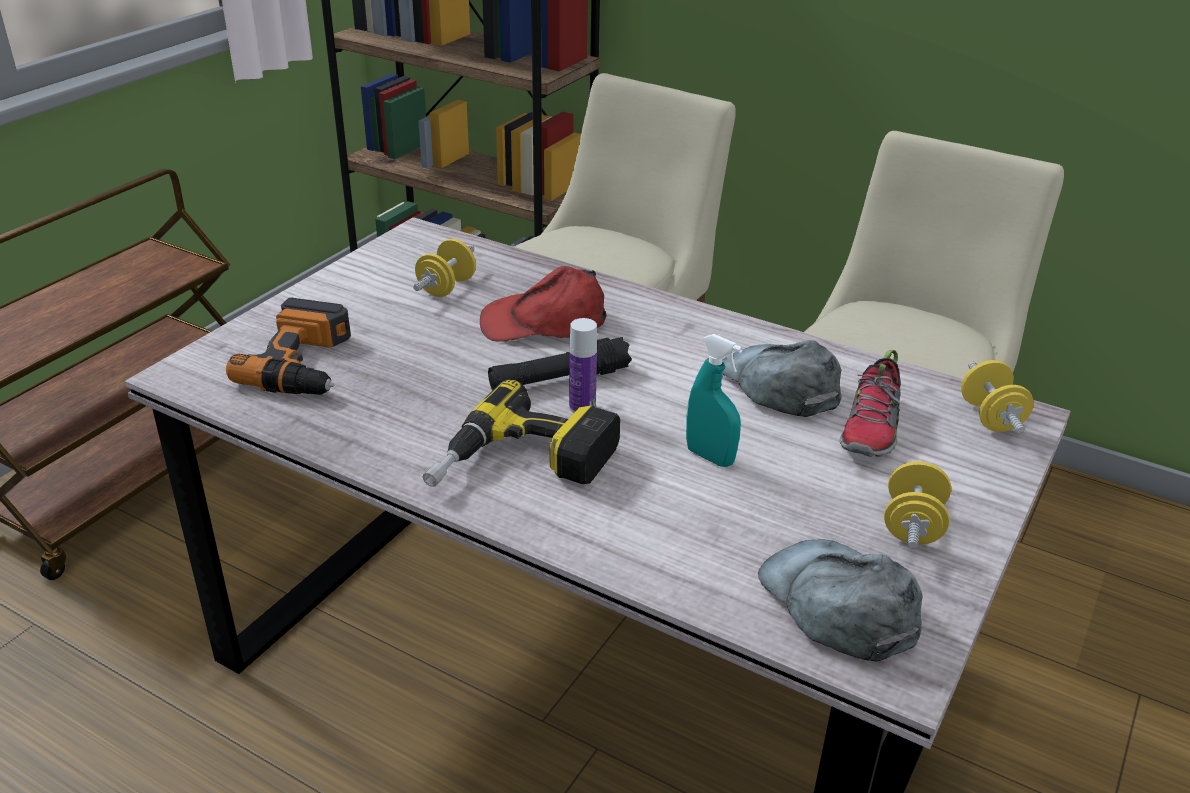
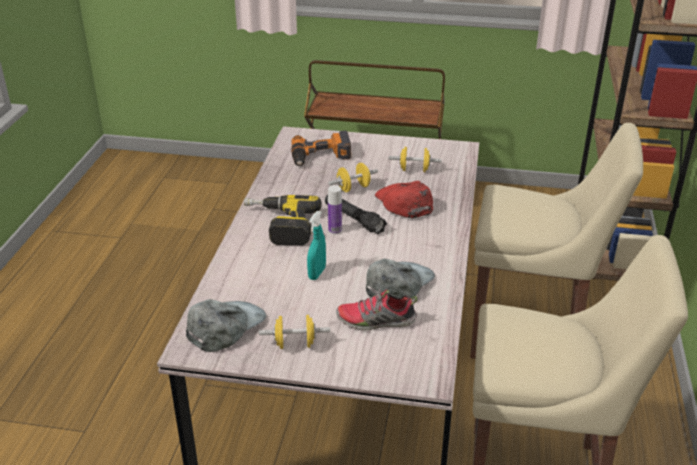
camera: 70 degrees right, 0 degrees up
(990, 418) = (418, 365): yellow dumbbell -> yellow dumbbell (353, 188)

